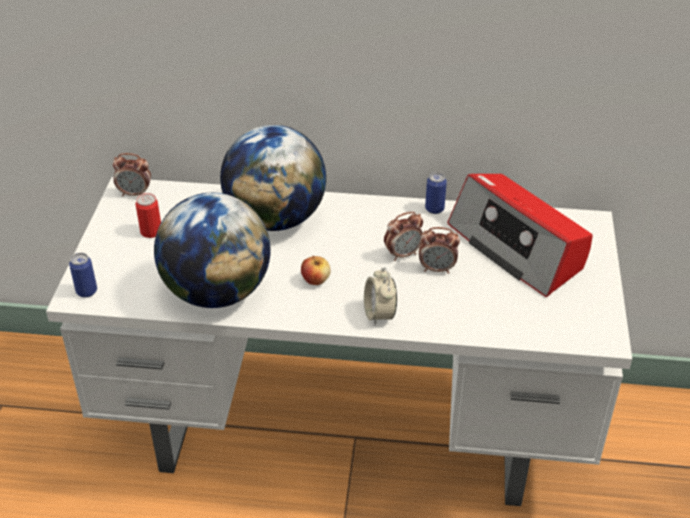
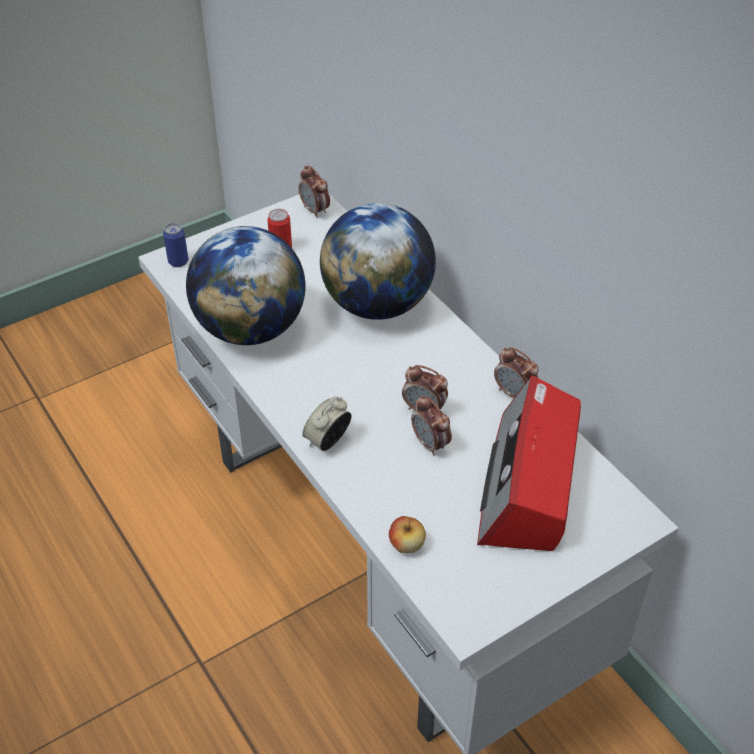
camera: 50 degrees right, 5 degrees up
(316, 280) = (327, 375): apple -> apple (406, 545)
(434, 209) = (514, 393): can -> alarm clock

